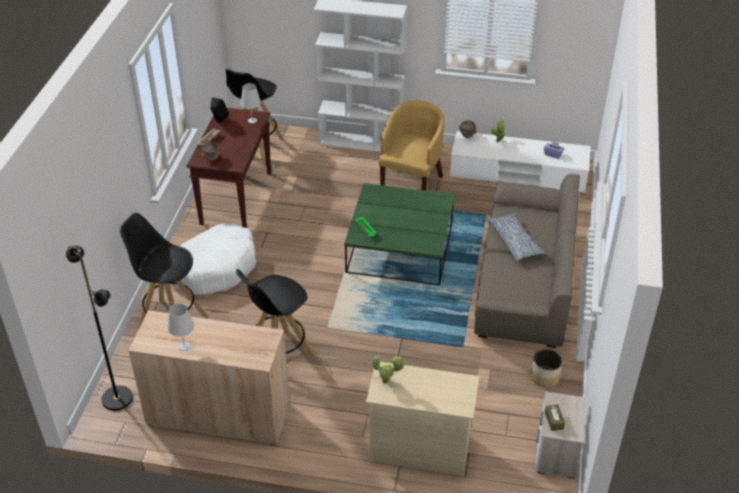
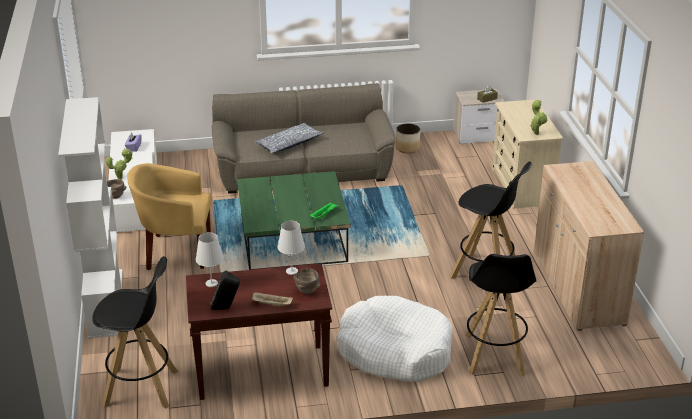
camera: 110 degrees left, 10 degrees down
(117, 398) = (616, 355): black floor lamp -> none
(184, 346) = (609, 205): white table lamp -> white table lamp (291, 271)

